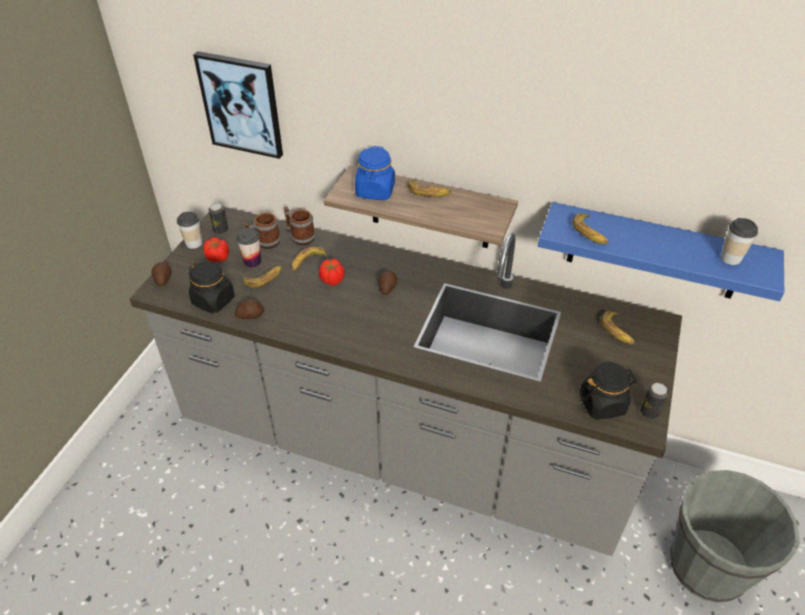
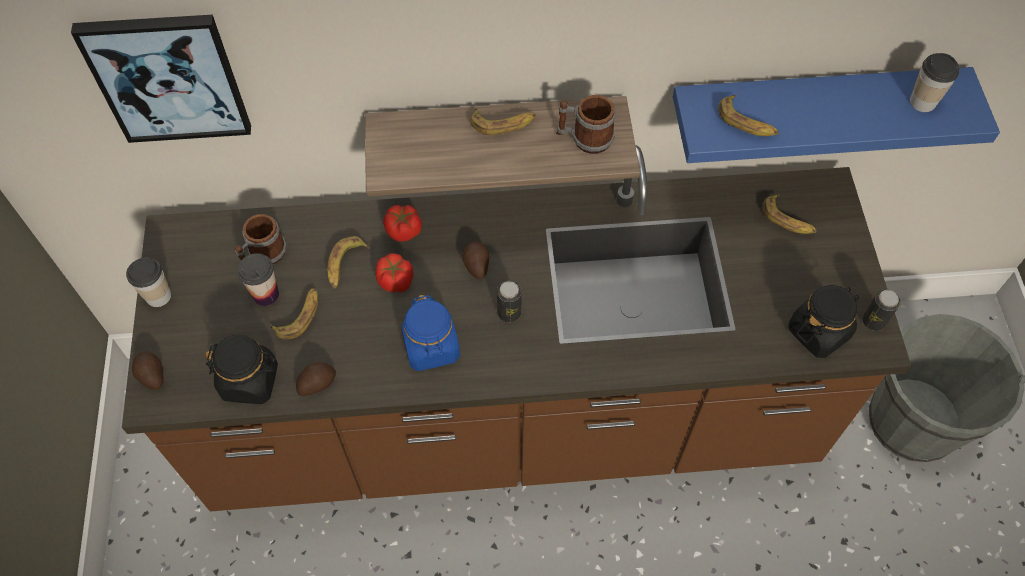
camera: 25 degrees left, 15 degrees up
(218, 257) = (211, 307): tomato -> tomato (404, 231)
(221, 230) = (185, 258): can -> can (509, 313)
(299, 236) = (308, 226): mug -> mug (584, 138)
(375, 191) = (430, 149): blue jar -> blue jar (431, 347)
(402, 446) = (512, 421): grey counter -> brown counter

